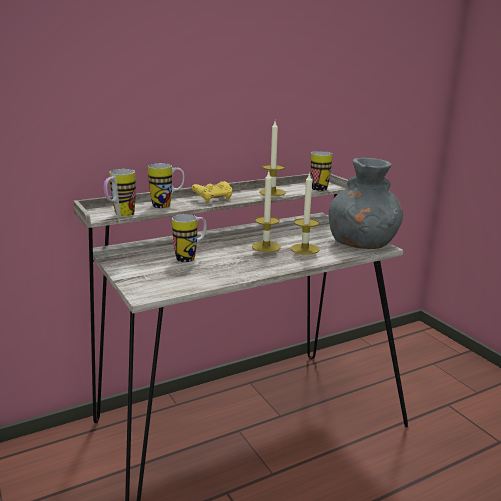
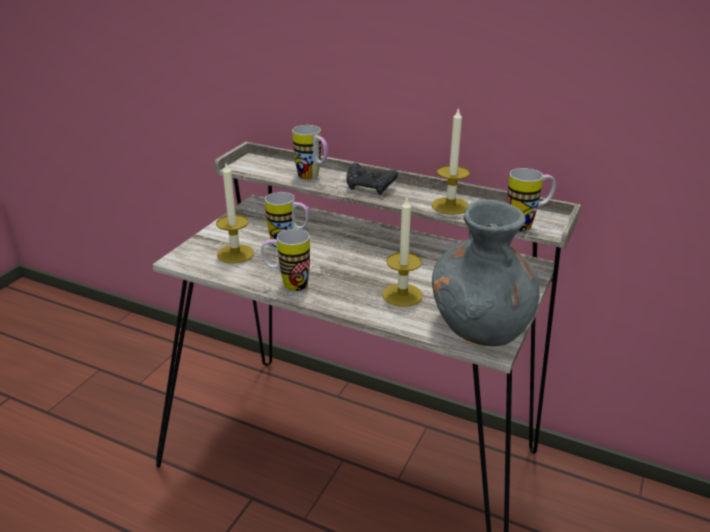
camera: 55 degrees right, 10 degrees up
(120, 215) = (254, 172): mug -> mug (287, 285)
(213, 199) = (370, 188): yellow game controller -> black game controller
(266, 247) = (374, 270): candle -> candle (235, 254)

